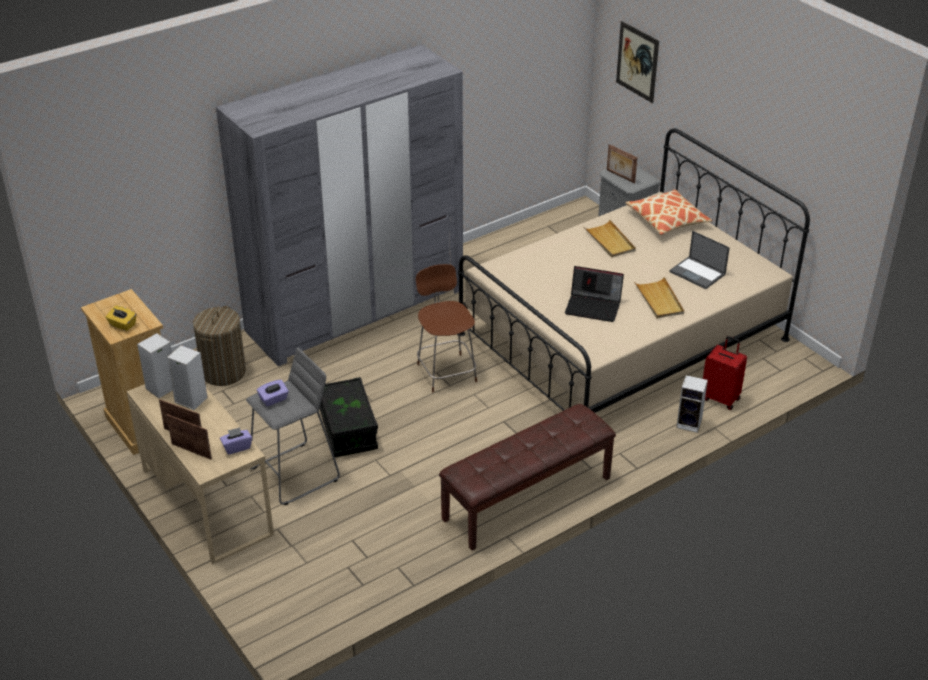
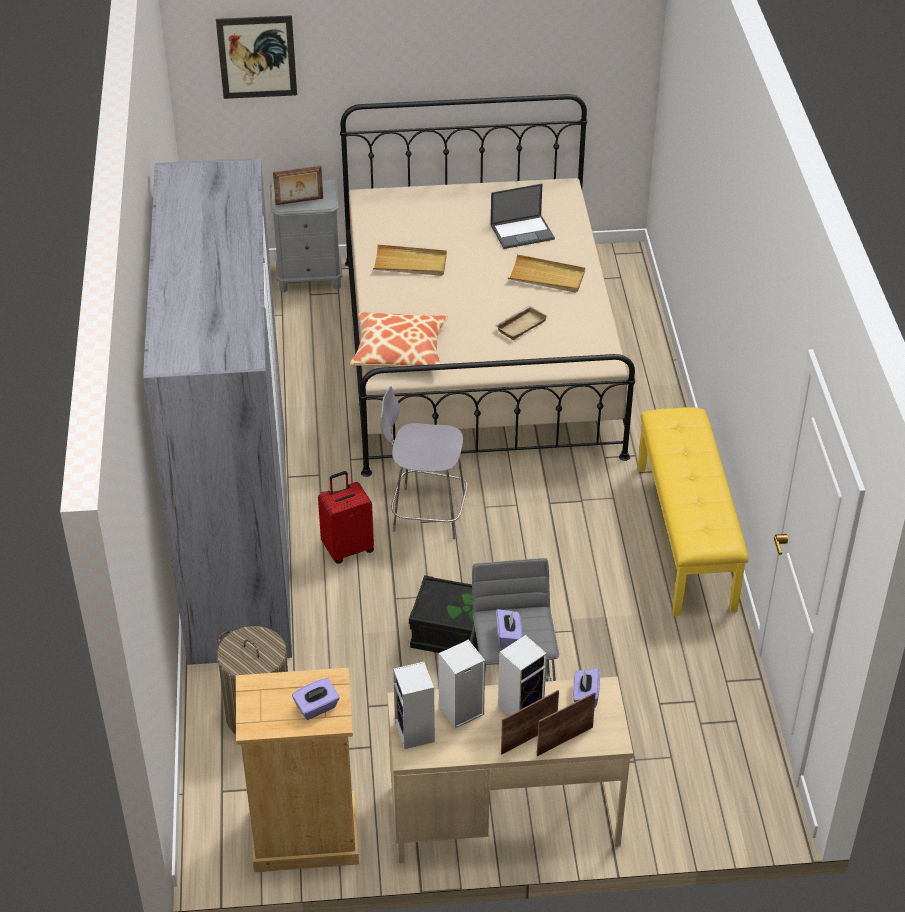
camera: 60 degrees left, 5 degrees up
(122, 325) = (316, 708): yellow tissue box -> purple tissue box
(446, 371) = (426, 513): brown chair -> grey chair
(527, 499) = (686, 537): brown bench -> yellow bench
(594, 307) = (520, 325): laptop -> beige tray
(667, 220) = (408, 209): pillow -> pillow (399, 350)
(690, 423) = (654, 372): speaker -> speaker (521, 705)
(721, 398) = (632, 334): red suitcase -> red suitcase (347, 548)

